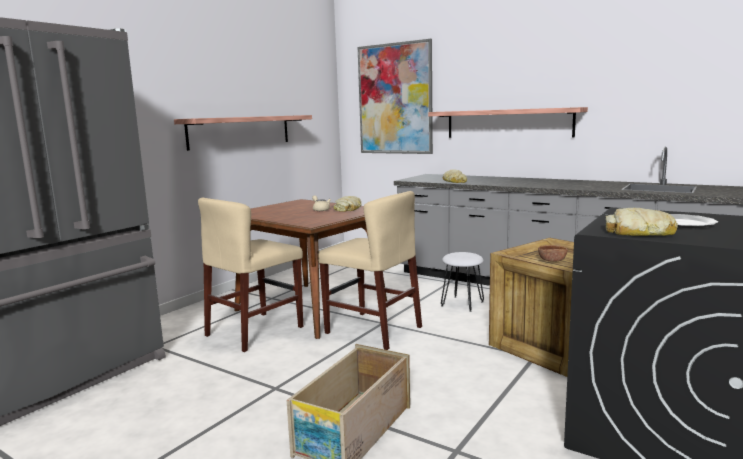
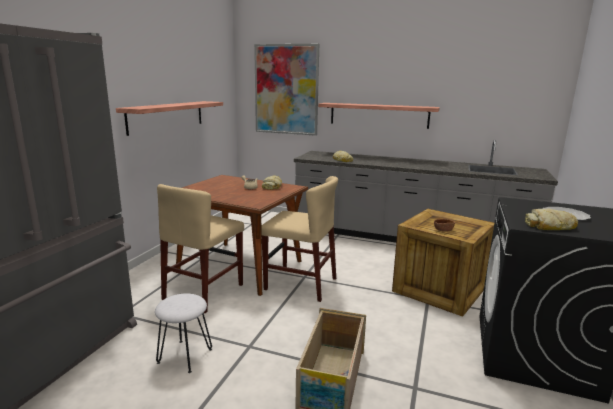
camera: 15 degrees left, 5 degrees up
(462, 303) = (355, 255): white stool -> white stool (185, 355)

